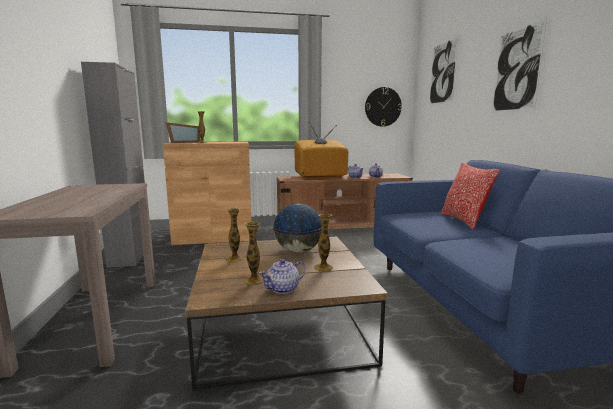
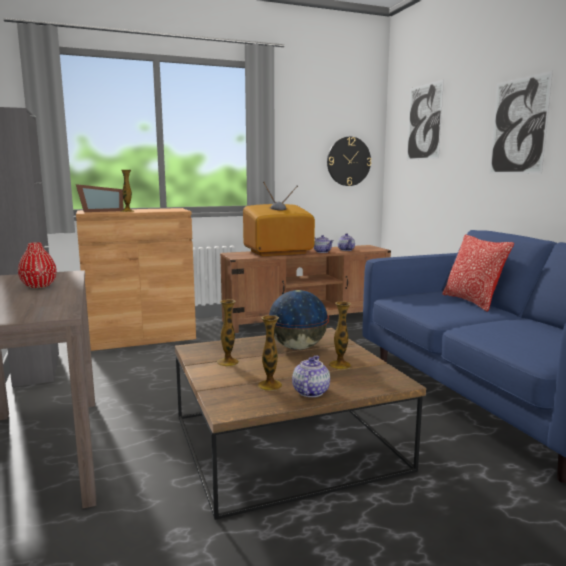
camera: 10 degrees left, 0 degrees up
(98, 192) = (39, 286): none -> red vase
(283, 289) = (310, 392): teapot -> teapot turned 150 degrees clockwise

